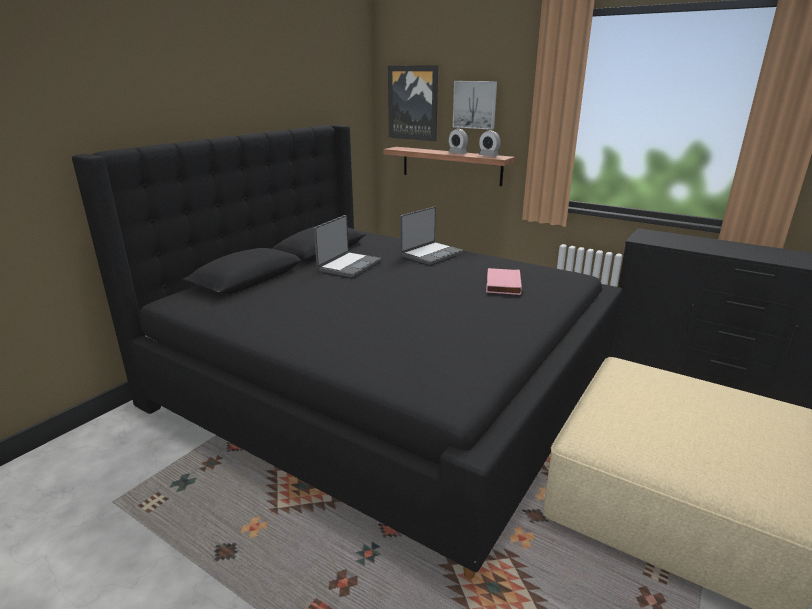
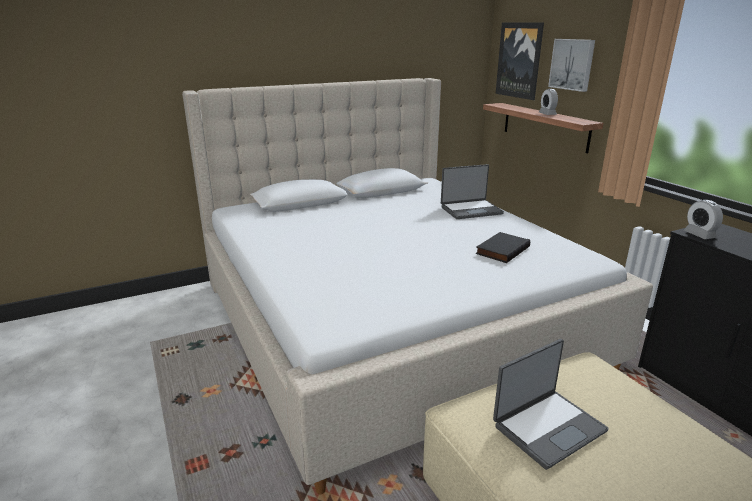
camera: 30 degrees right, 0 degrees up
(348, 265) = (386, 207): laptop -> laptop (547, 427)
(381, 387) = (388, 323): black bed -> beige bed
(488, 156) = (575, 119): alarm clock -> alarm clock (699, 235)
(502, 284) = (501, 250): pink book -> black book

